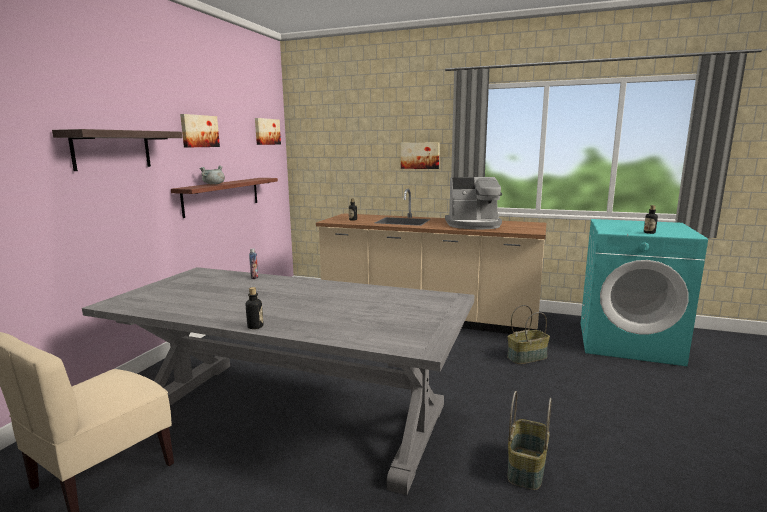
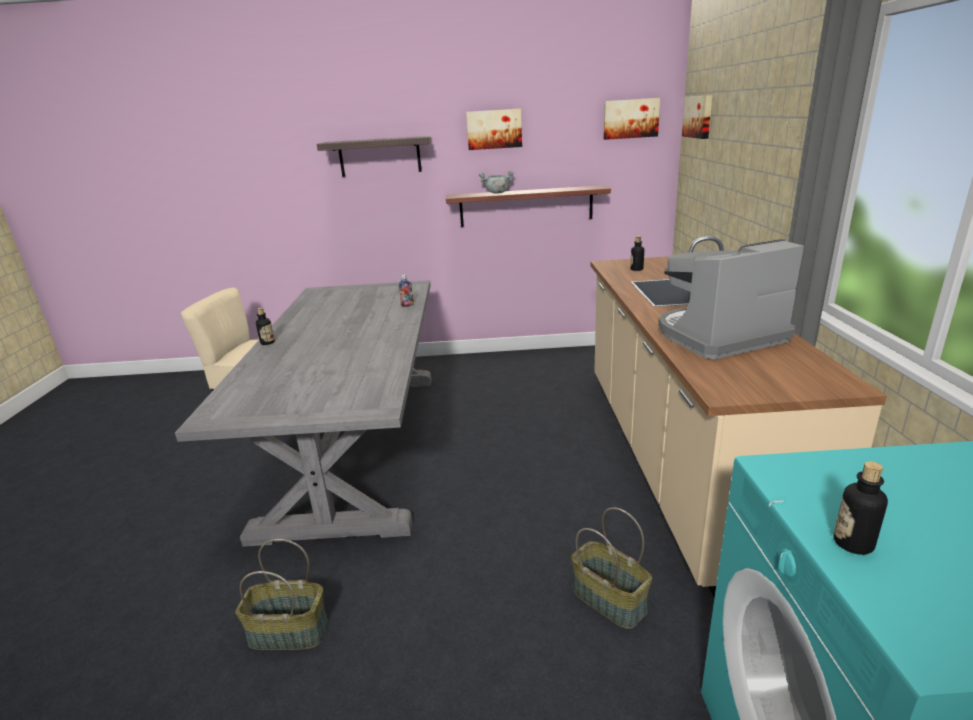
camera: 70 degrees right, 10 degrees up
(420, 155) = (783, 173): picture -> picture (699, 116)
(474, 225) = (718, 336): coffee machine -> coffee machine turned 90 degrees clockwise

